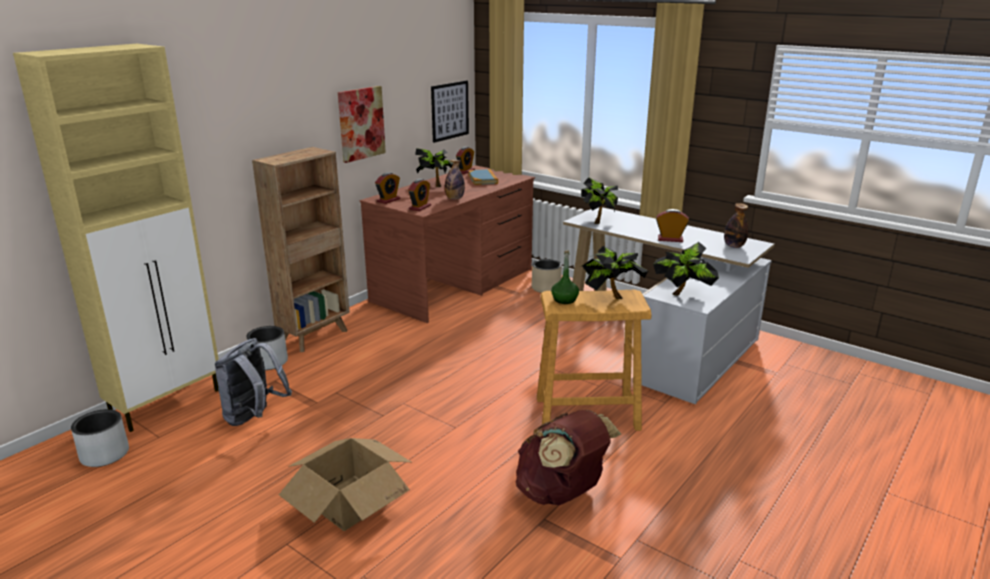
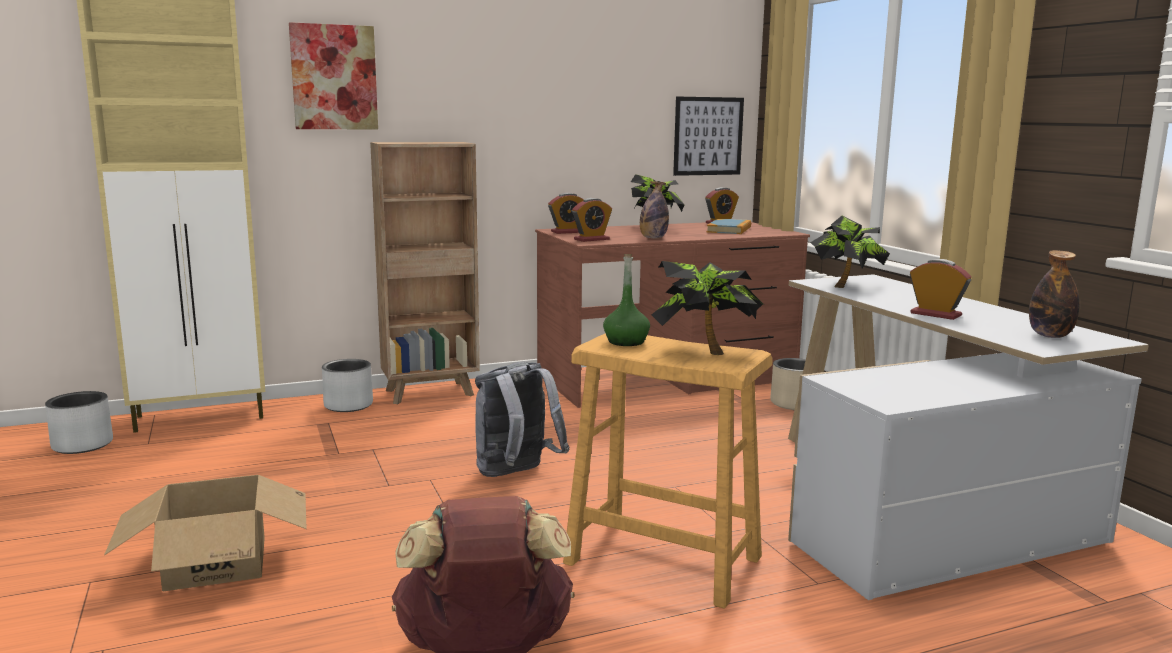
camera: 30 degrees right, 10 degrees down
(254, 418) = (256, 450): grey backpack -> grey backpack (516, 474)
(361, 123) = (551, 128): picture -> picture (334, 77)
(683, 294) = (881, 386): potted plant -> none

